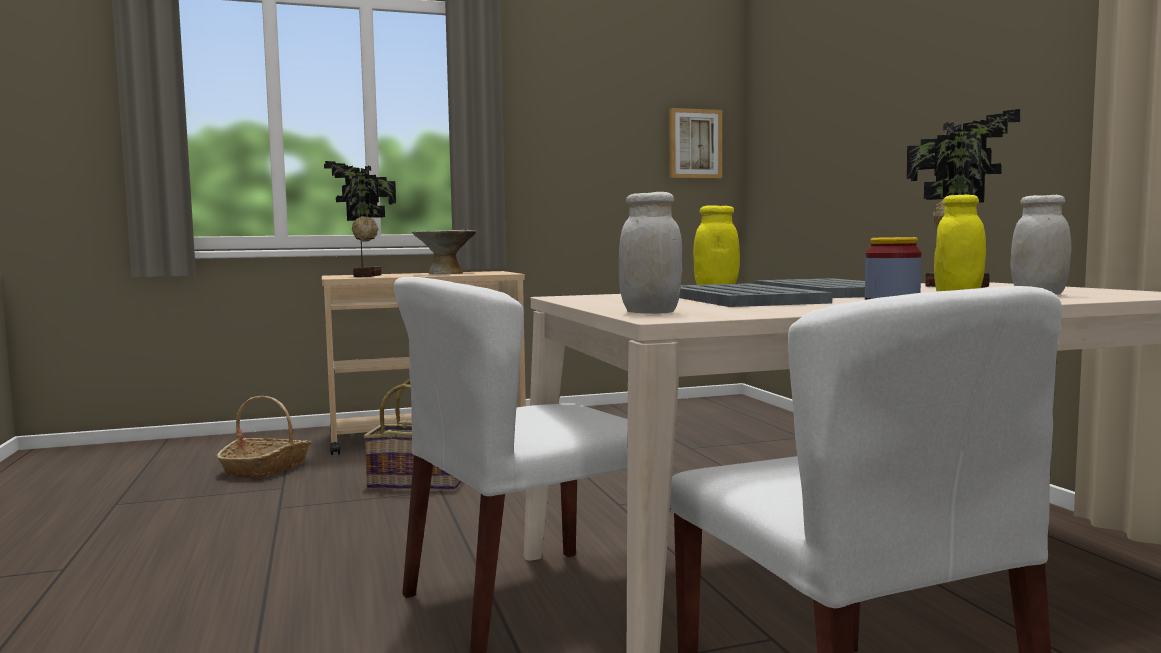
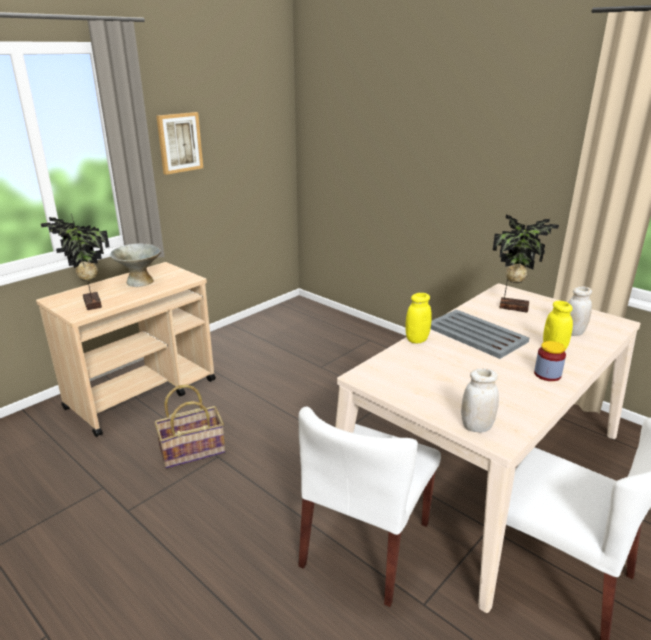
camera: 30 degrees left, 20 degrees up
(266, 468) = (62, 467): basket -> none
(694, 144) = (268, 138): picture -> picture (179, 142)
(740, 299) = (462, 368): grey tray -> none

